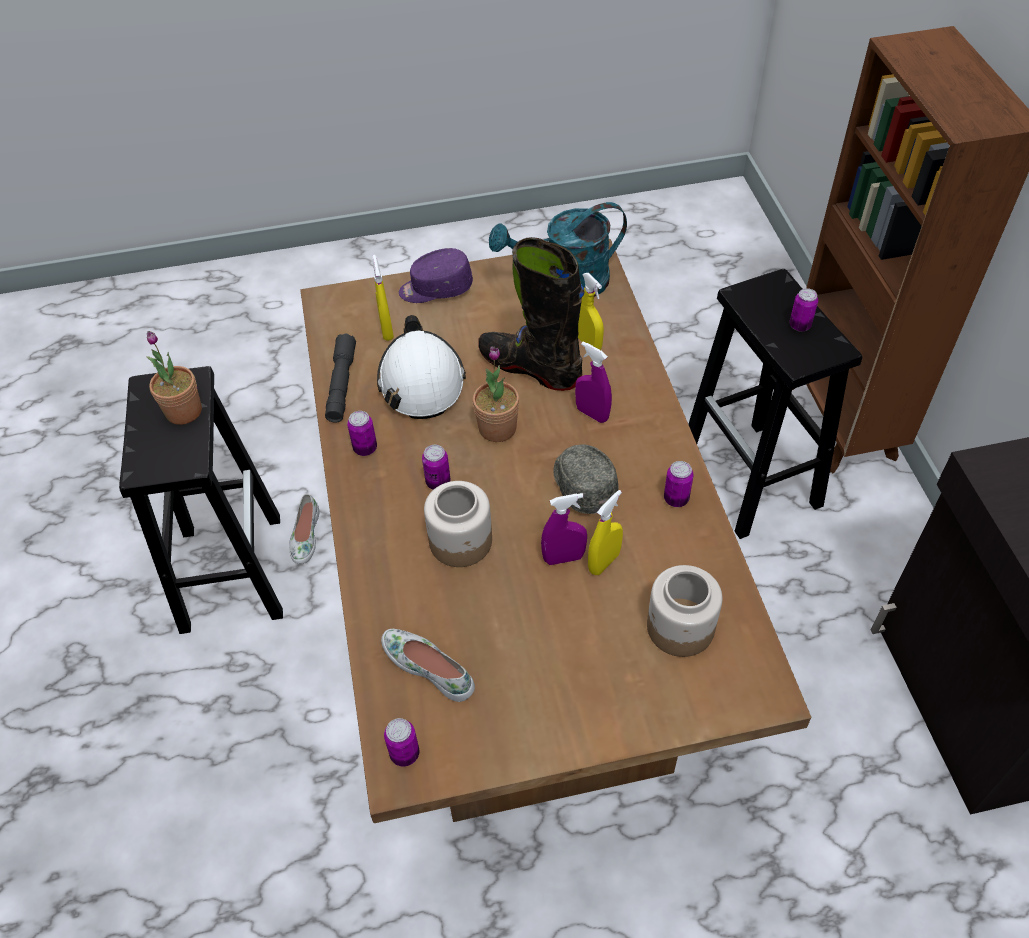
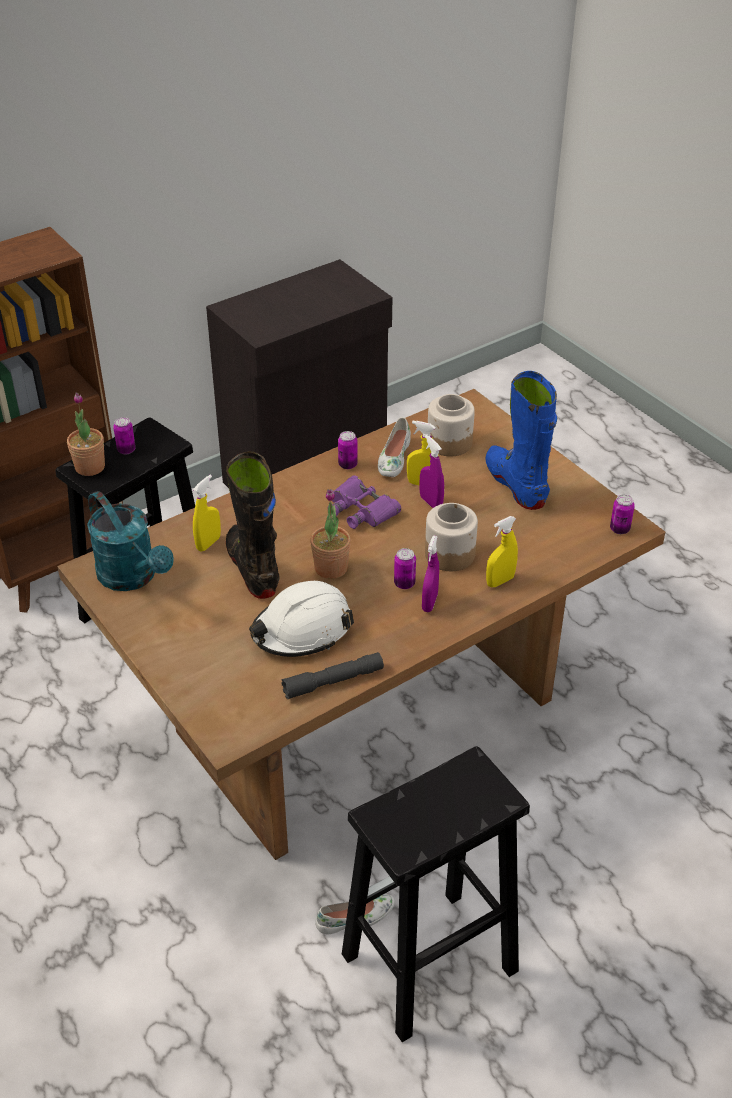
camera: 115 degrees left, 10 degrees down
(184, 411) = (416, 803): potted plant -> potted plant (90, 467)
(365, 448) = (396, 638): can -> none
(387, 330) = (249, 676): yellow spray bottle -> yellow spray bottle (500, 581)
(429, 667) = (556, 538): white shoe -> white shoe (393, 458)
(435, 288) = (175, 662): purple cap -> none
(530, 367) = (253, 569): black boot -> black boot turned 150 degrees clockwise
(554, 669) = (516, 485): none -> blue boot
(583, 484) = (361, 509): grey cap -> purple binoculars
(592, 414) = (288, 522): purple spray bottle -> purple spray bottle (429, 603)

